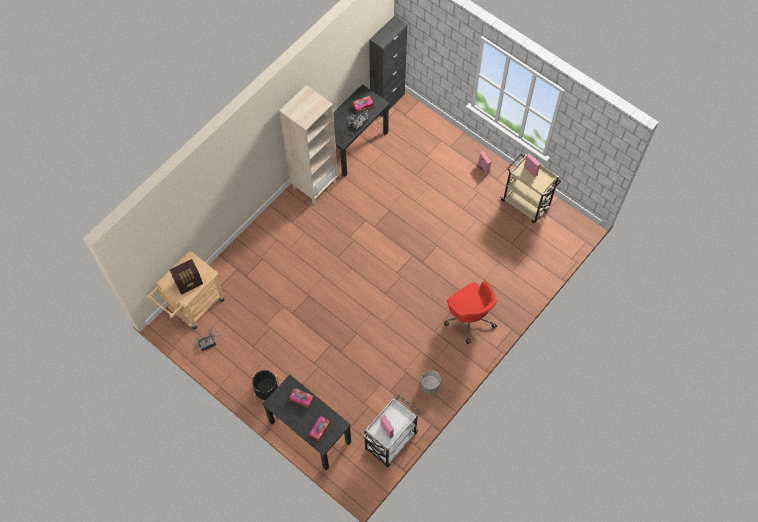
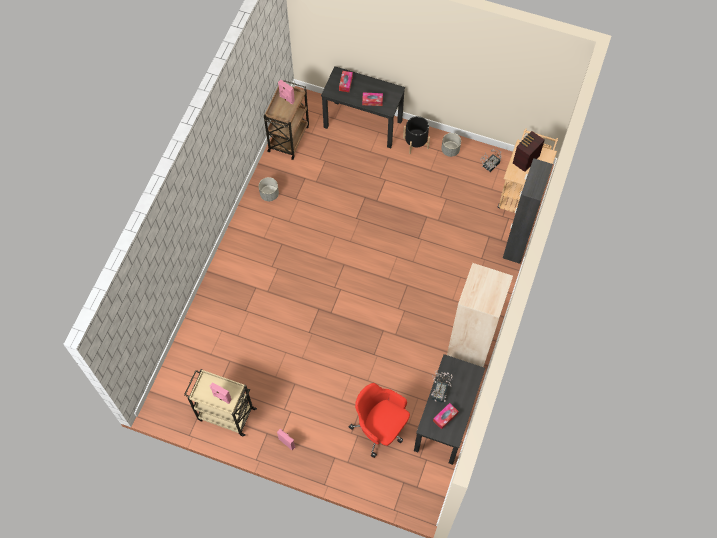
camera: 160 degrees right, 0 degrees up
(237, 372) = (450, 150): none -> grey planter
(387, 101) = (431, 494): black cabinet -> black cabinet (516, 244)
(390, 442) = (289, 138): white cart -> brown cart
(469, 317) = (251, 268): red office chair -> red office chair (380, 428)

